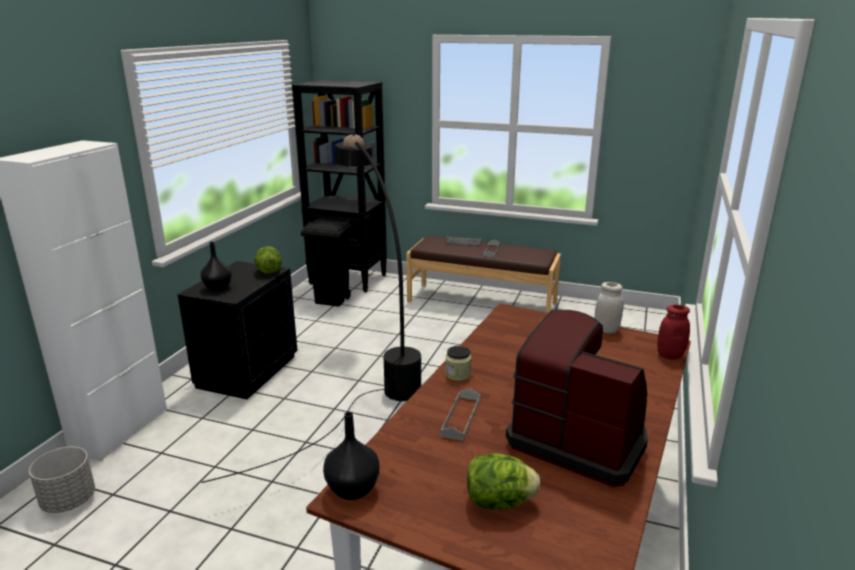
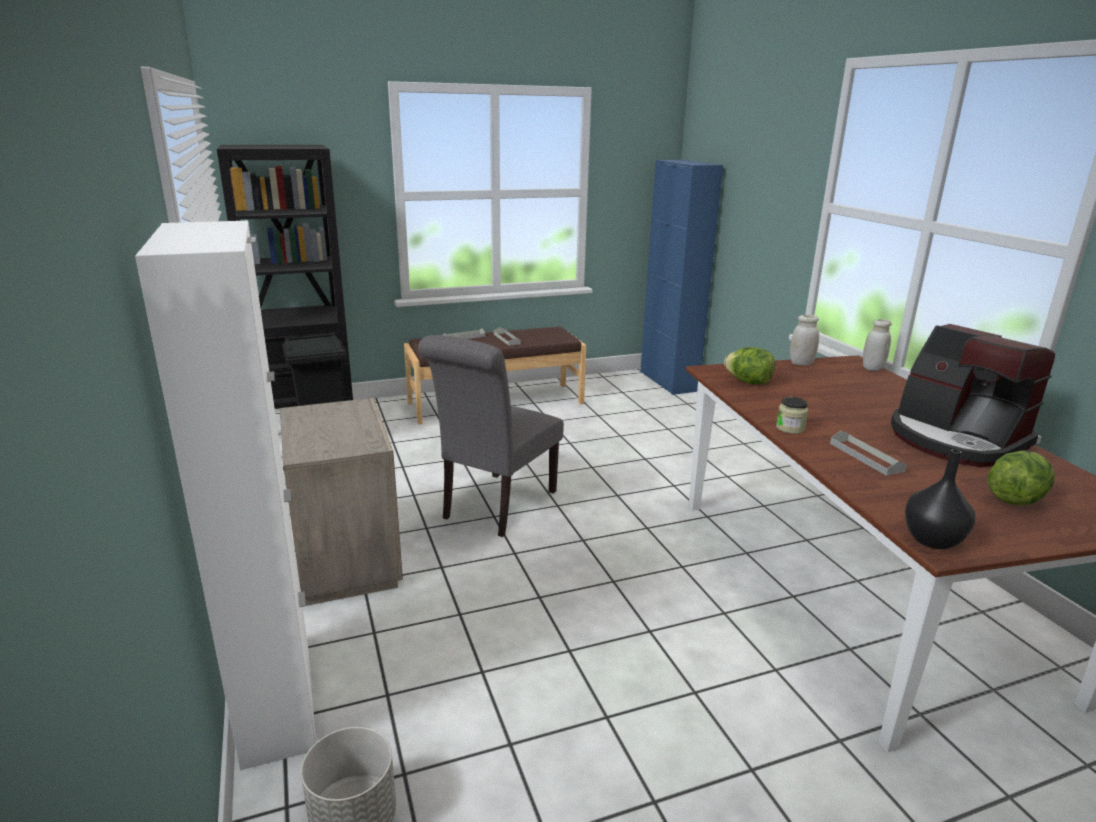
camera: 40 degrees left, 0 degrees up
(217, 287) = (326, 442): black vase -> none
(246, 371) = (344, 559): black nightstand -> beige nightstand
(269, 271) = (354, 407): lettuce -> lettuce (748, 382)
(368, 375) = (495, 507): black floor lamp -> grey chair
(578, 439) = (955, 440): coffee machine -> coffee machine turned 120 degrees counterclockwise
(658, 326) = (668, 381): none -> blue cabinet
(670, 355) = (872, 368): red jar -> white jar

